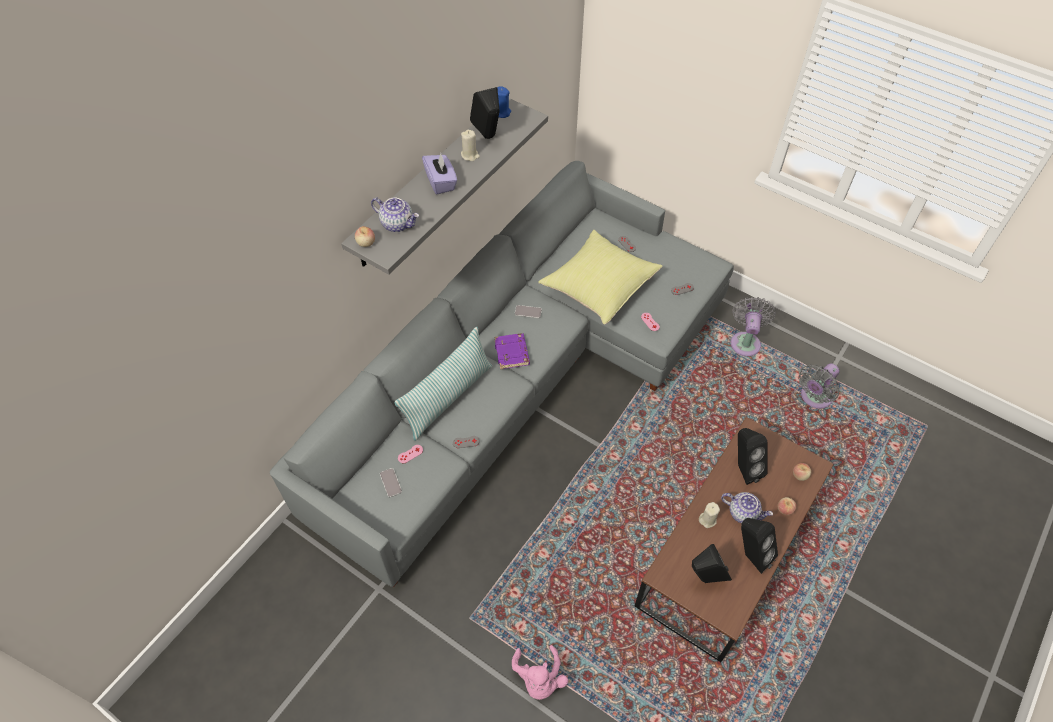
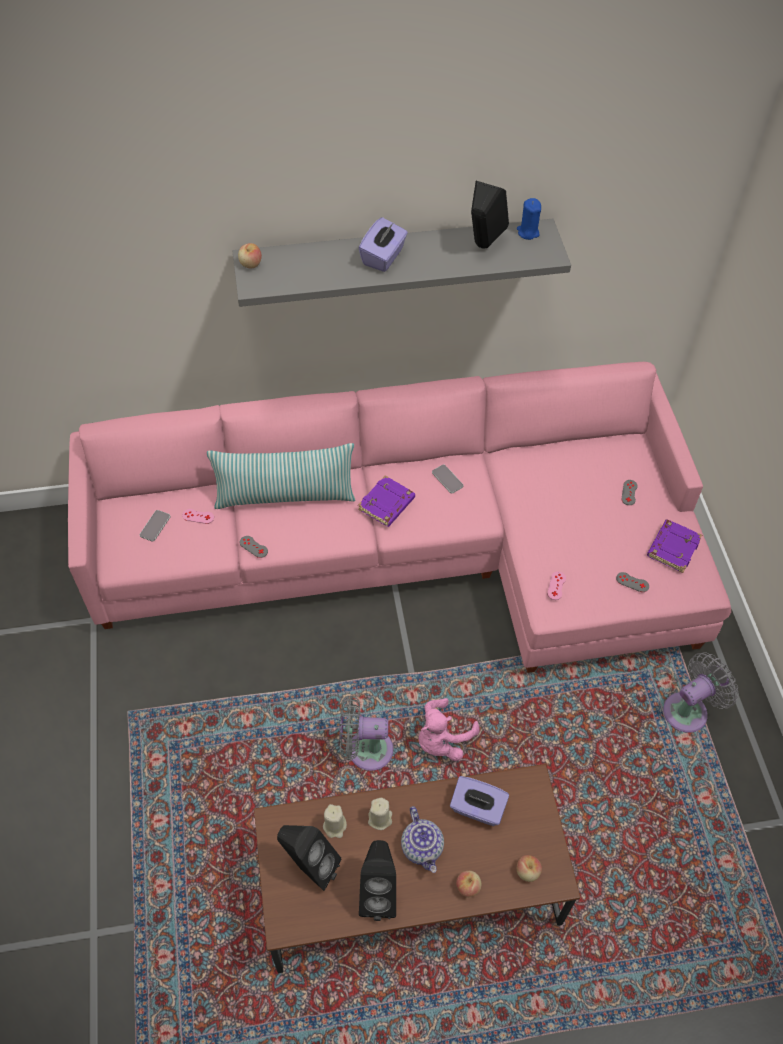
camera: 45 degrees right, 0 degrees up
(398, 224) = (298, 267): teapot -> none
(470, 155) = (442, 251): beige candle -> beige candle (335, 826)
(522, 374) = (418, 548): grey sofa -> pink sofa
(539, 679) = (119, 817): pink plush toy -> pink plush toy (442, 739)
(599, 287) = (547, 511): yellow pillow -> none
(679, 255) = (672, 547): none -> purple book
(743, 468) = (477, 808): black speaker -> purple tissue box
(814, 398) = (696, 834): grey fan -> grey fan (365, 749)

